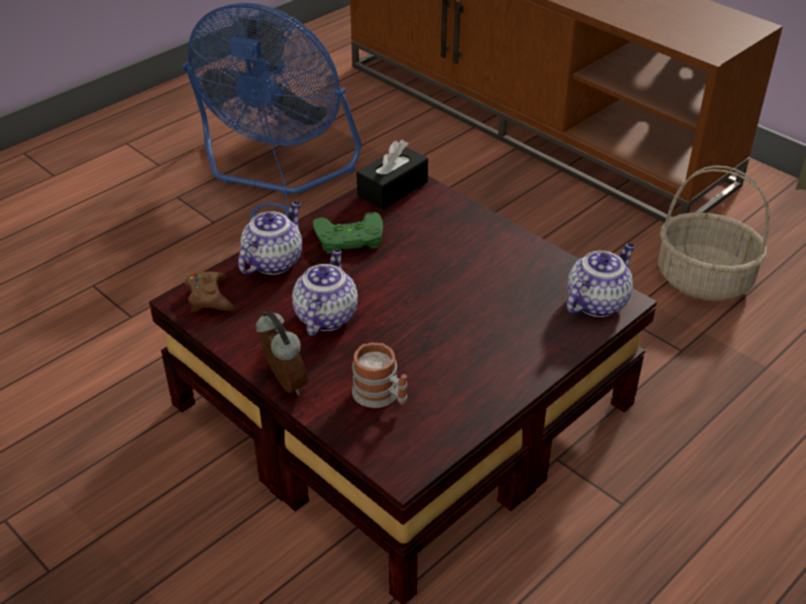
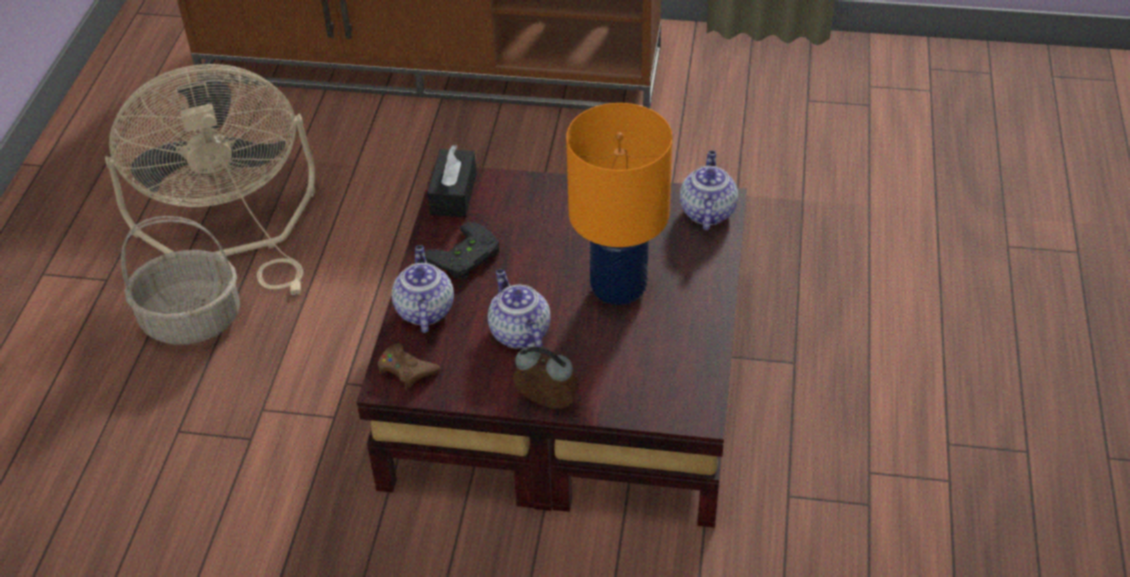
camera: 35 degrees left, 5 degrees up
(270, 176) = (237, 235): blue fan -> beige fan
(349, 239) = (466, 258): green game controller -> black game controller
(381, 396) = (628, 371): mug -> none
(445, 327) = (619, 291): none -> orange table lamp
(704, 279) = (701, 149): basket -> basket (193, 319)

